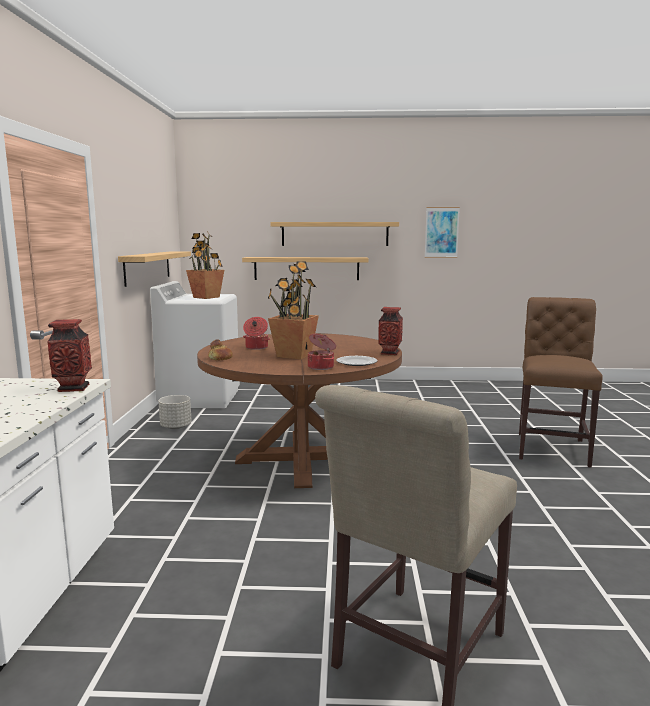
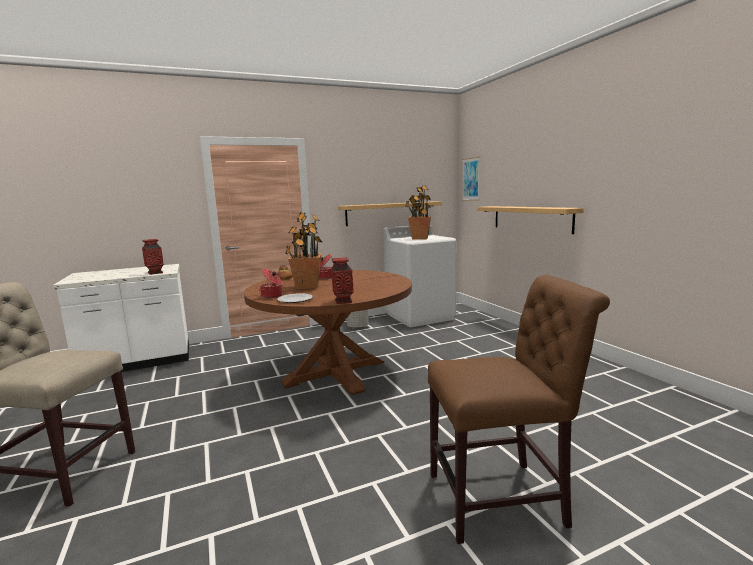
camera: 65 degrees right, 0 degrees up
(335, 234) = (555, 182): shelf -> none
(441, 232) = (675, 174): picture -> picture (471, 179)

